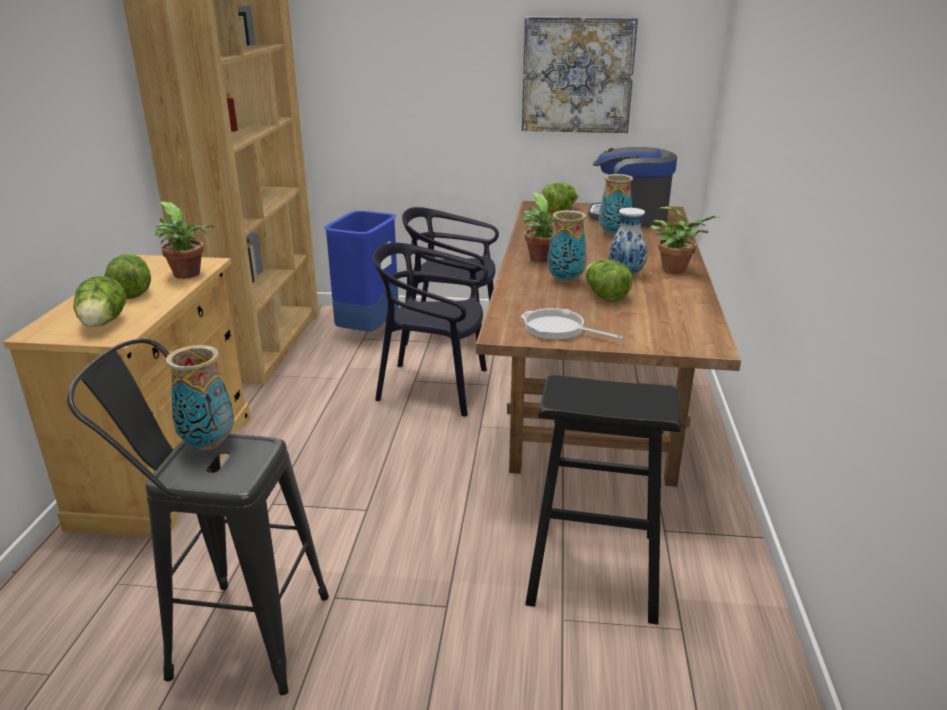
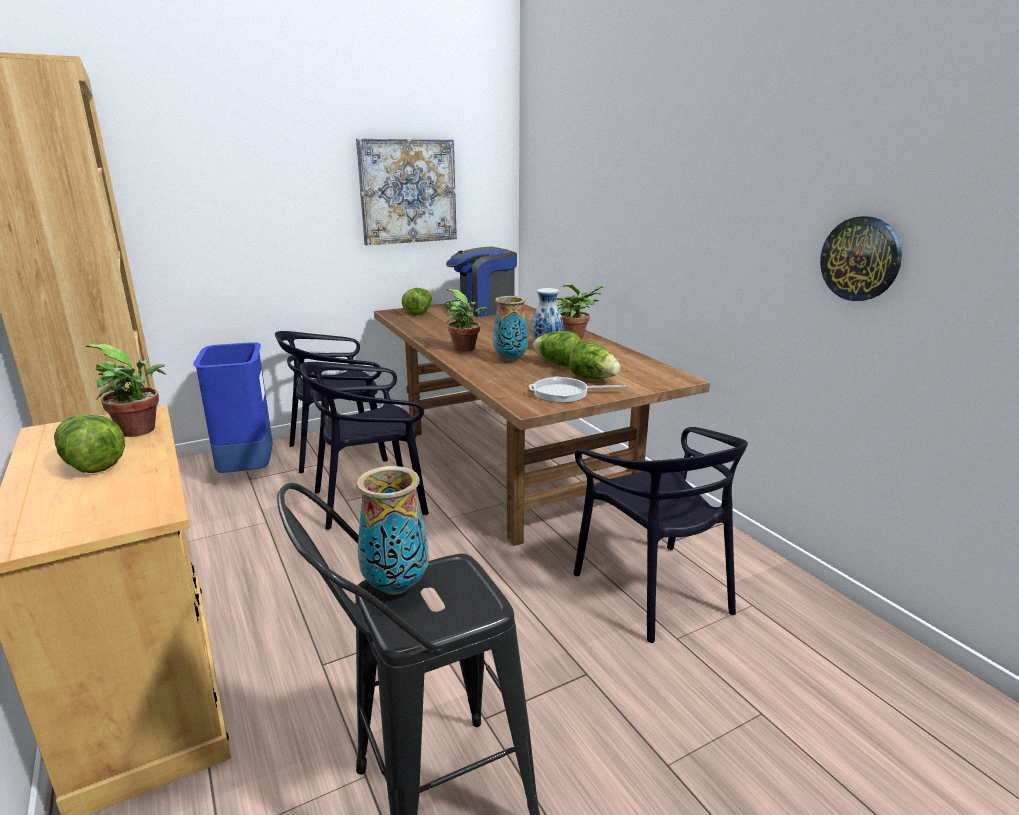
camera: 35 degrees left, 5 degrees down
(103, 324) = (109, 505): lettuce -> lettuce (593, 379)
(594, 568) = (654, 590): black stool -> black chair
(613, 234) = (490, 322): vase -> none
(888, 244) = (860, 259): none -> wall clock

